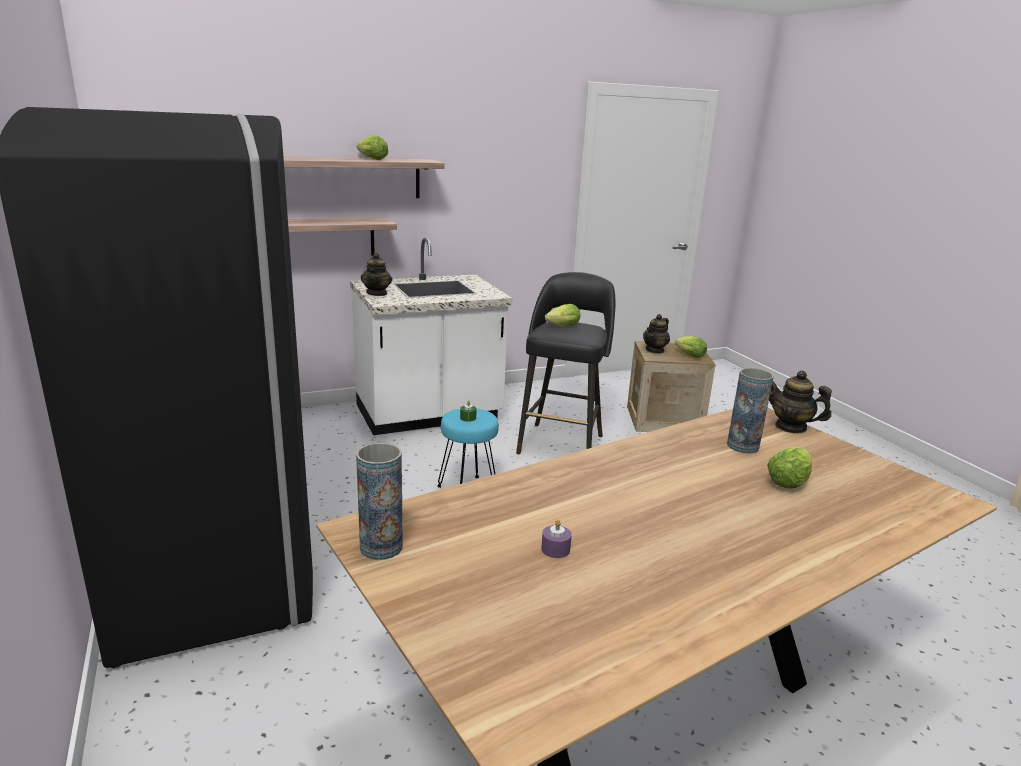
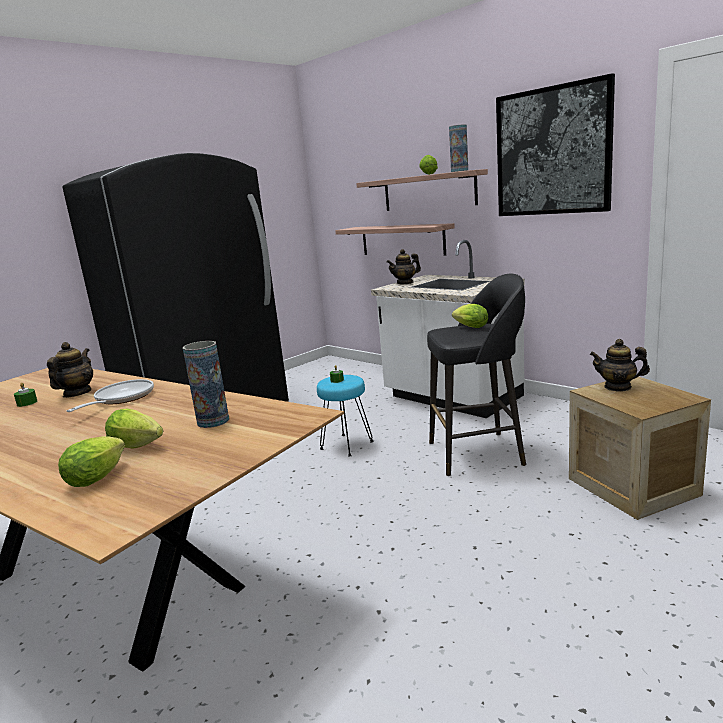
camera: 70 degrees right, 5 degrees down
(381, 547) = (35, 376): vase -> vase (459, 171)
(502, 151) = (552, 151): none -> picture
(555, 549) = (27, 403): purple candle -> green candle
(616, 482) = (121, 399): none -> frying pan
(688, 355) = (641, 402): lettuce -> lettuce (99, 477)
(791, 427) = (281, 432): teapot -> teapot (77, 393)

